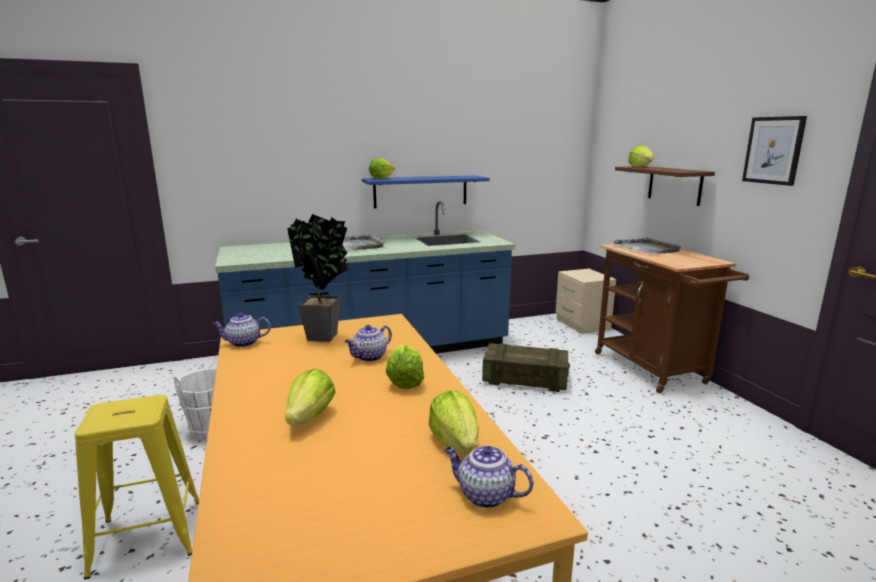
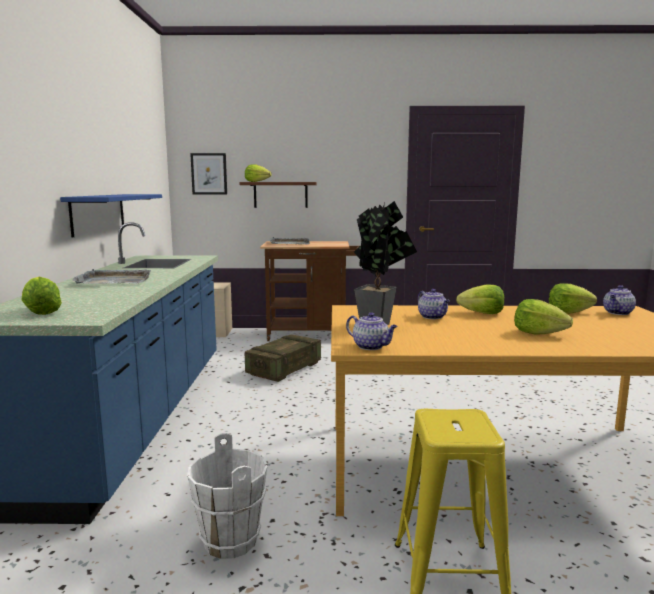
camera: 70 degrees left, 5 degrees down
(243, 343) = (371, 347): teapot -> teapot turned 60 degrees counterclockwise
(381, 178) = (85, 196): lettuce -> lettuce (42, 312)
(773, 150) = (358, 166): picture -> picture (209, 174)

